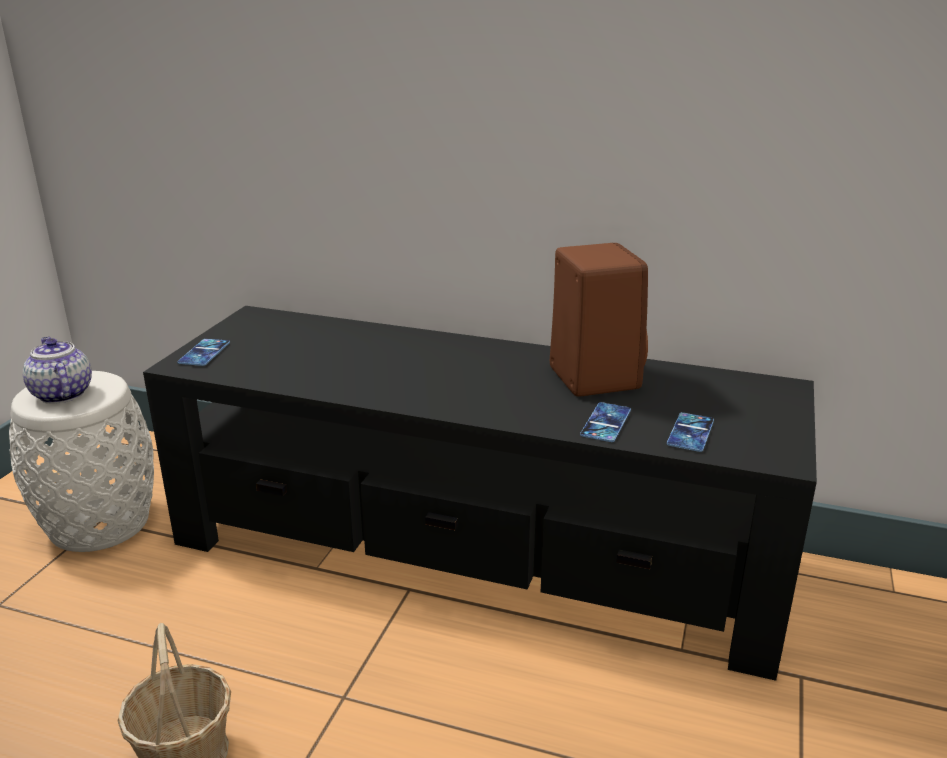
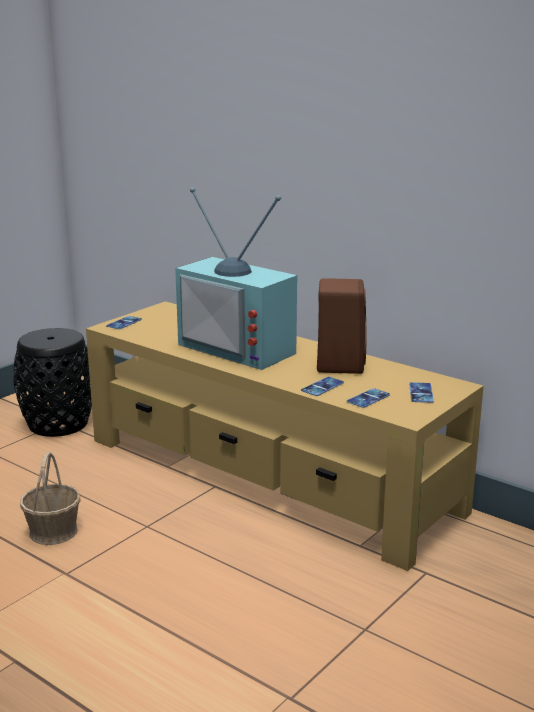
camera: 20 degrees right, 5 degrees down
(61, 394) = (45, 338): teapot -> none
(99, 524) = (58, 424): white stool -> black stool
(425, 370) = (241, 348): none -> television
(474, 551) = (267, 475): black tv stand -> beige tv stand
(750, 409) = (421, 393): none -> phone

